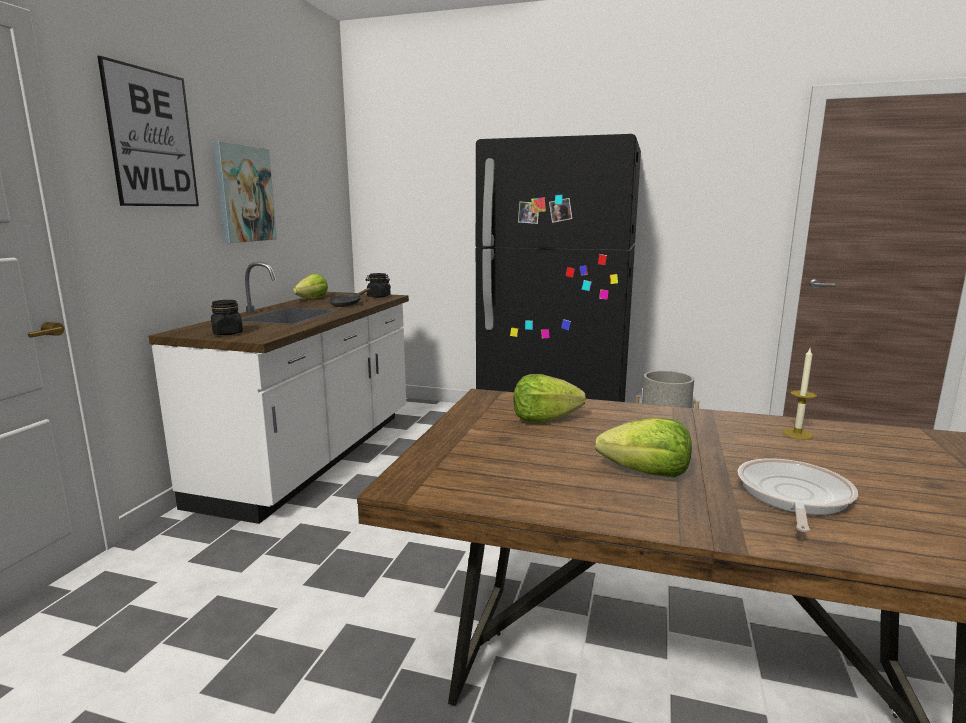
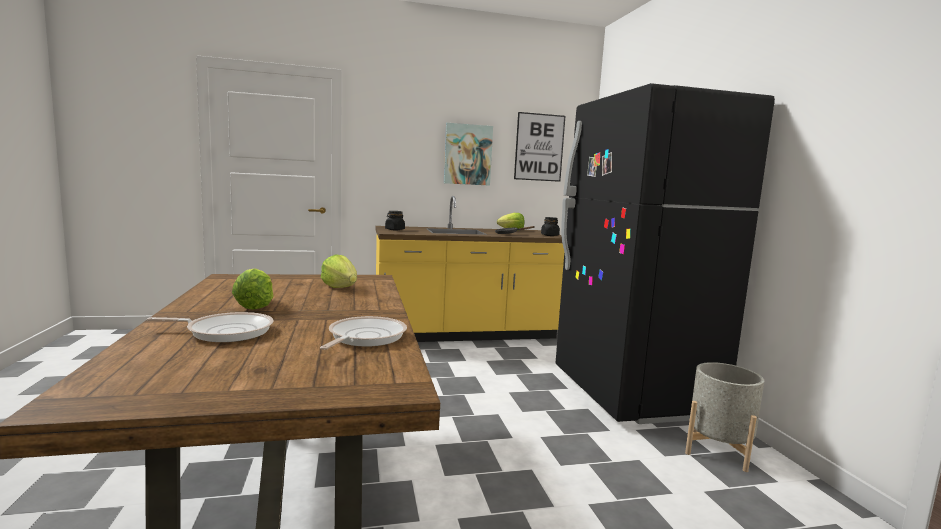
camera: 60 degrees right, 5 degrees down
(152, 139) = (400, 123): picture -> picture (539, 147)
(314, 456) = (466, 334): white counter -> yellow counter
(797, 434) = (364, 337): candle -> frying pan

